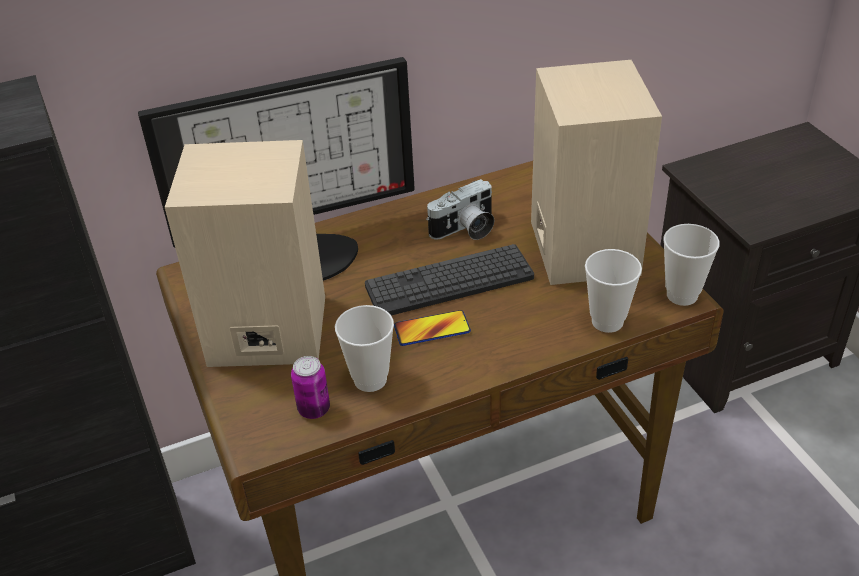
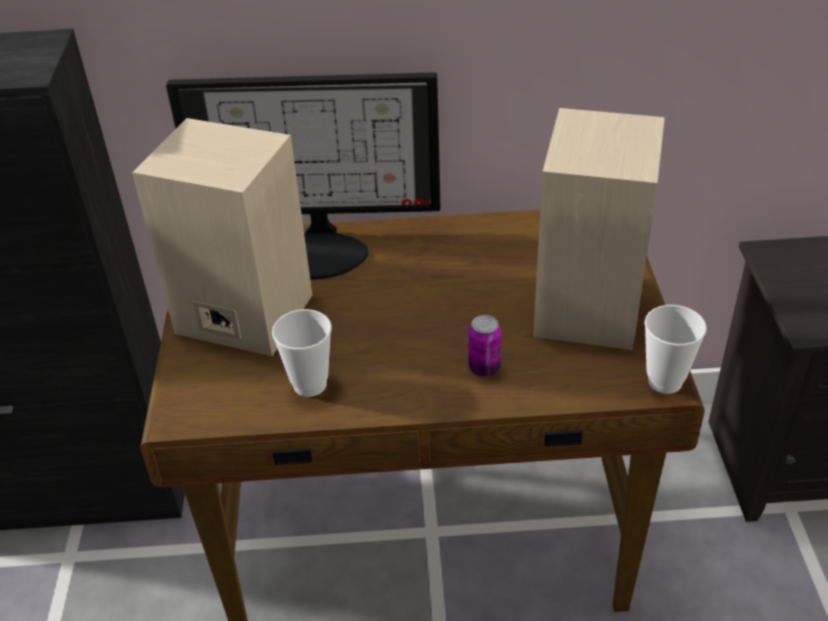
camera: 20 degrees right, 0 degrees up
(314, 409) = (245, 399): can -> can (484, 368)
(432, 329) = (393, 351): phone -> none
(449, 282) = (435, 309): keyboard -> none
(465, 230) = (479, 261): camera -> none
(607, 321) = (570, 388): cup -> none

